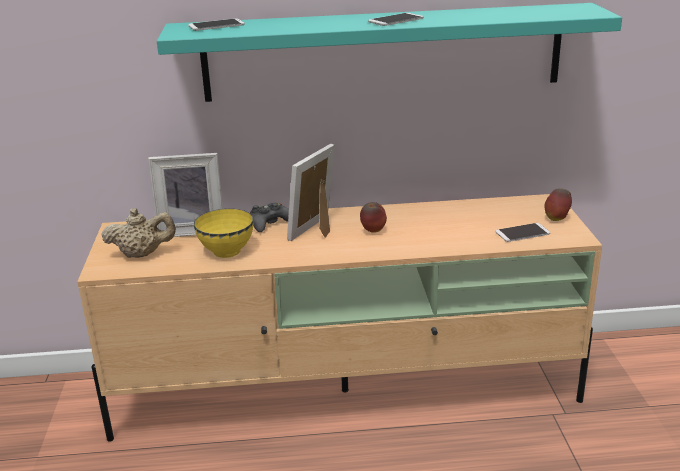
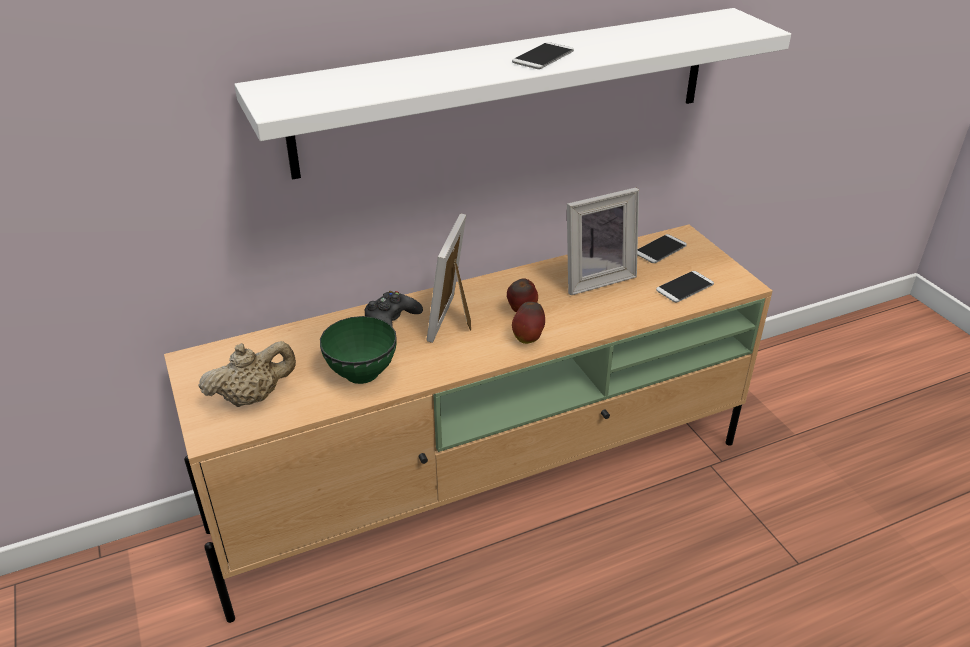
camera: 20 degrees left, 10 degrees up
(192, 229) = (296, 345): picture frame -> picture frame (595, 278)
(216, 26) = (315, 84): phone -> phone (660, 249)
(227, 251) = (362, 372): yellow bowl -> green bowl
(383, 52) = (509, 90): turquoise shelf -> white shelf
(557, 219) = (708, 261): apple -> apple (528, 339)

